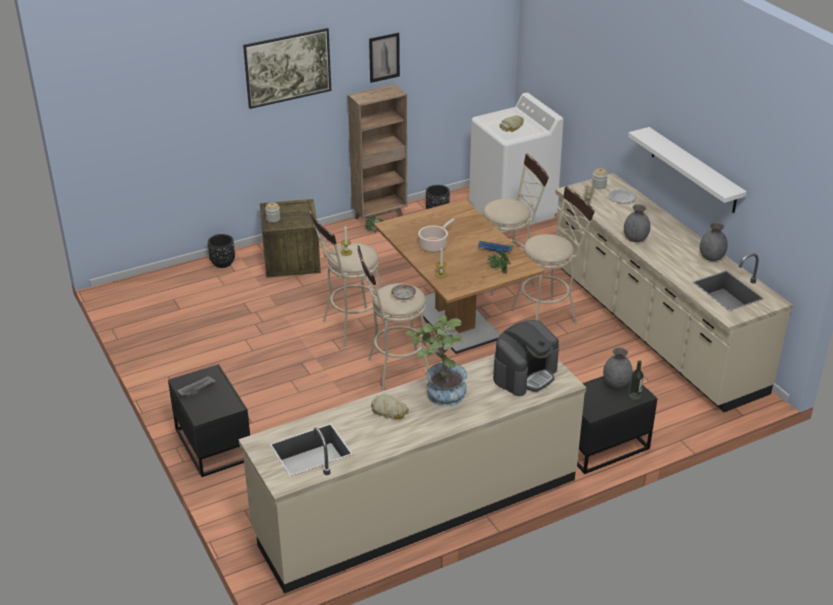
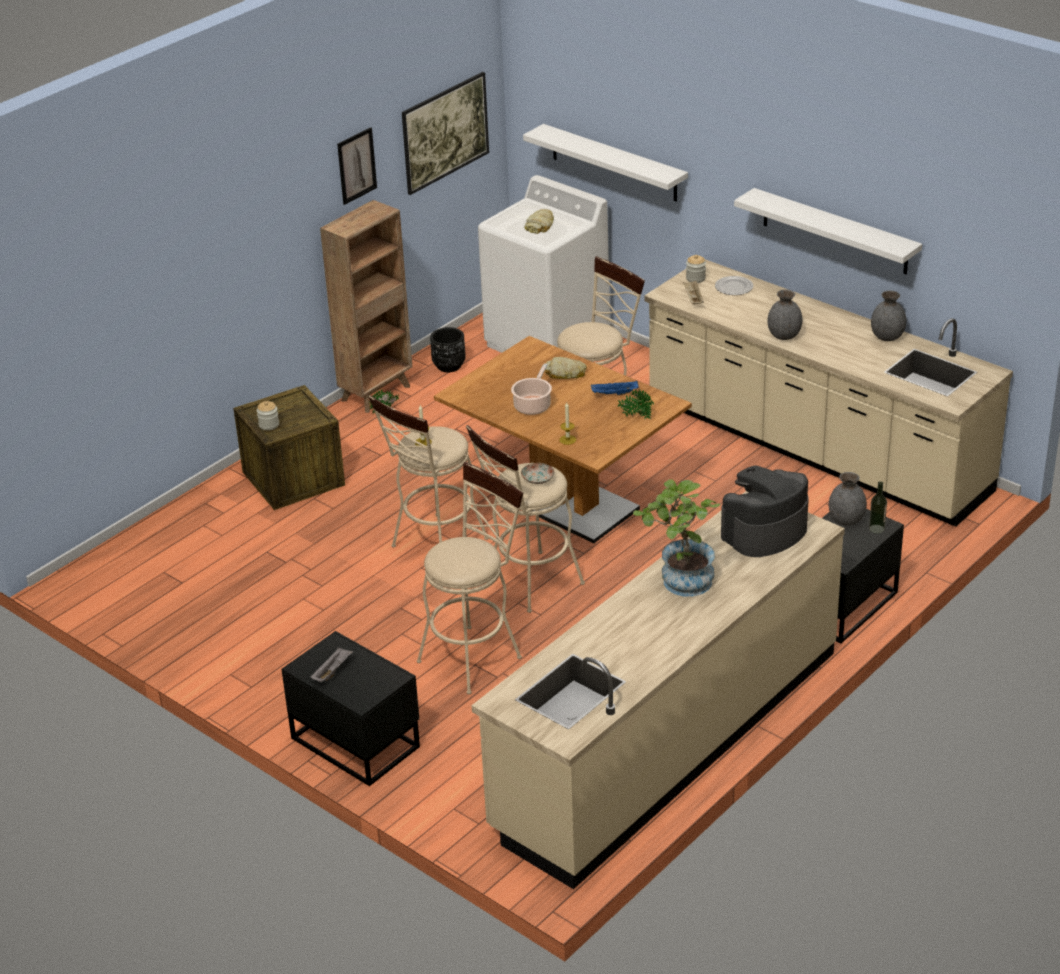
camera: 20 degrees left, 0 degrees up
(223, 263) = (198, 506): black planter -> none
(289, 83) = (249, 229): picture -> picture (446, 152)
(389, 411) = (633, 619): bread -> bread (565, 373)
(525, 374) = (764, 532): coffee machine -> coffee machine turned 150 degrees counterclockwise
(548, 314) = (678, 464): beige stool -> beige stool (475, 655)
(572, 92) = (614, 163): none -> white shelf

